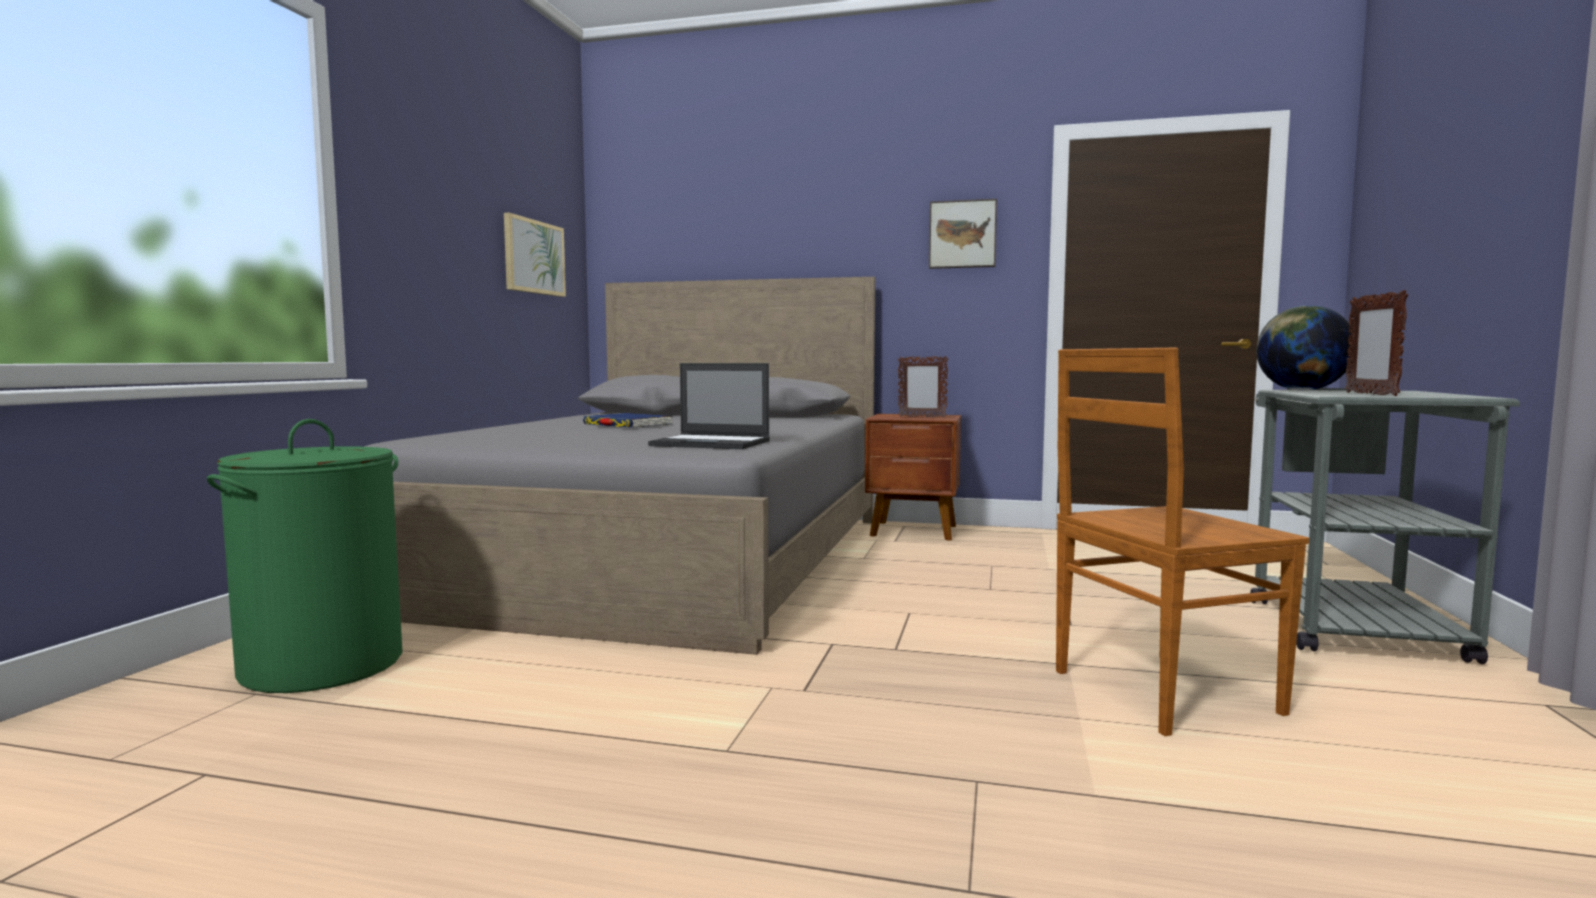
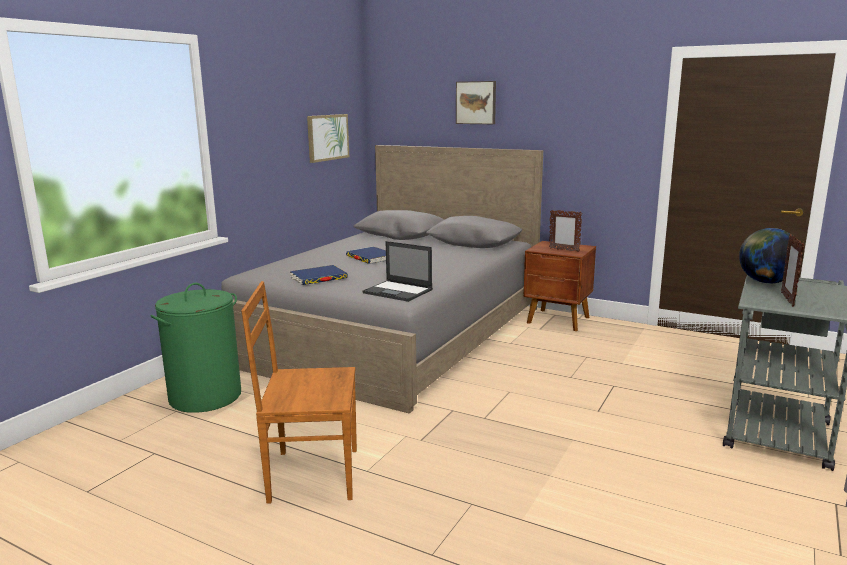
camera: 15 degrees right, 10 degrees up
(551, 438) = (318, 278): none -> blue book
(962, 234) = (604, 123): picture -> picture (476, 102)
(1159, 692) = (608, 465): brown chair -> brown chair (310, 474)

